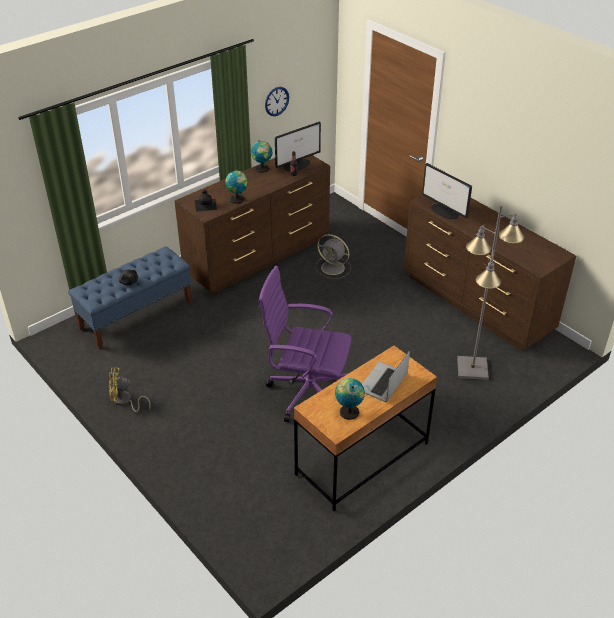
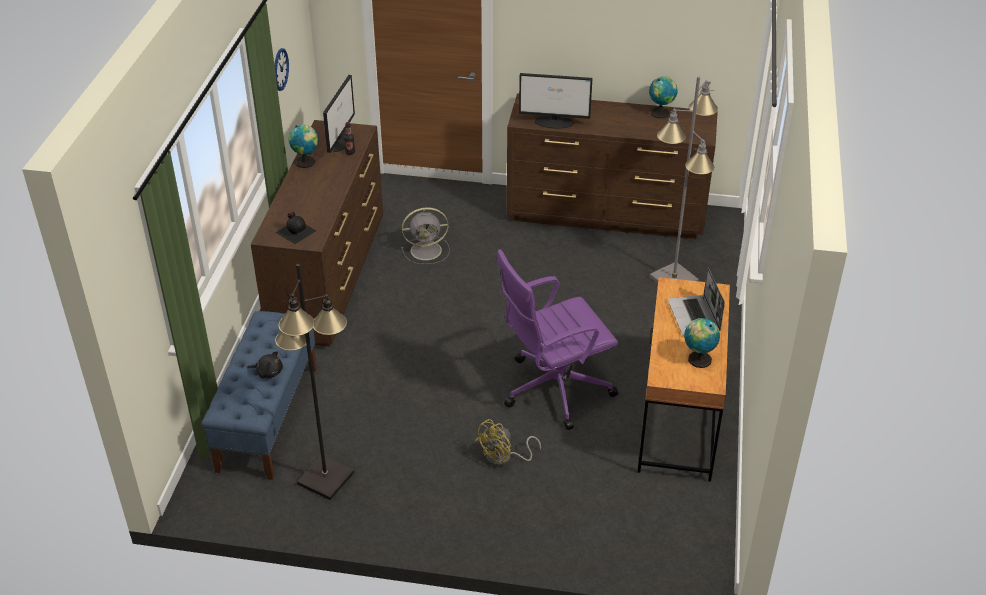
camera: 40 degrees left, 0 degrees up
(124, 365) = (324, 478): none -> black floor lamp
(125, 401) = (377, 514): yellow fan -> yellow fan (504, 458)
(238, 199) = (325, 208): globe -> globe (661, 113)

